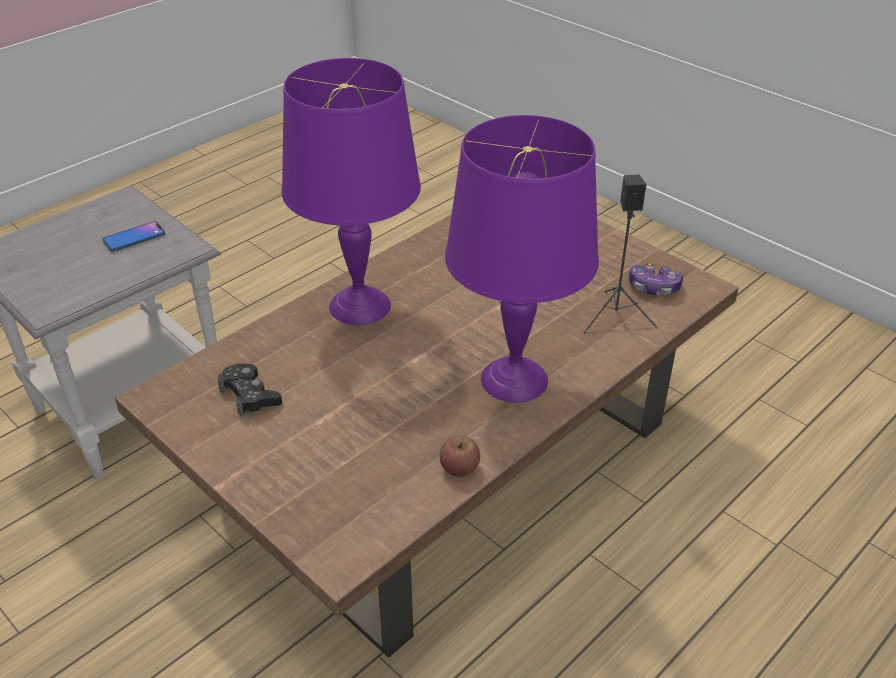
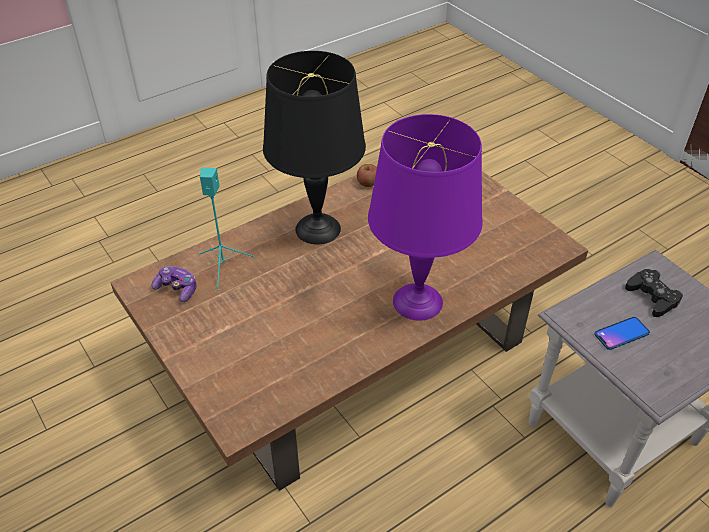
camera: 170 degrees left, 5 degrees up
(250, 395) = (495, 239): black game controller -> black game controller (652, 297)
(514, 380) = (318, 228): purple table lamp -> black table lamp
(616, 317) = (223, 266): black speaker -> turquoise speaker

